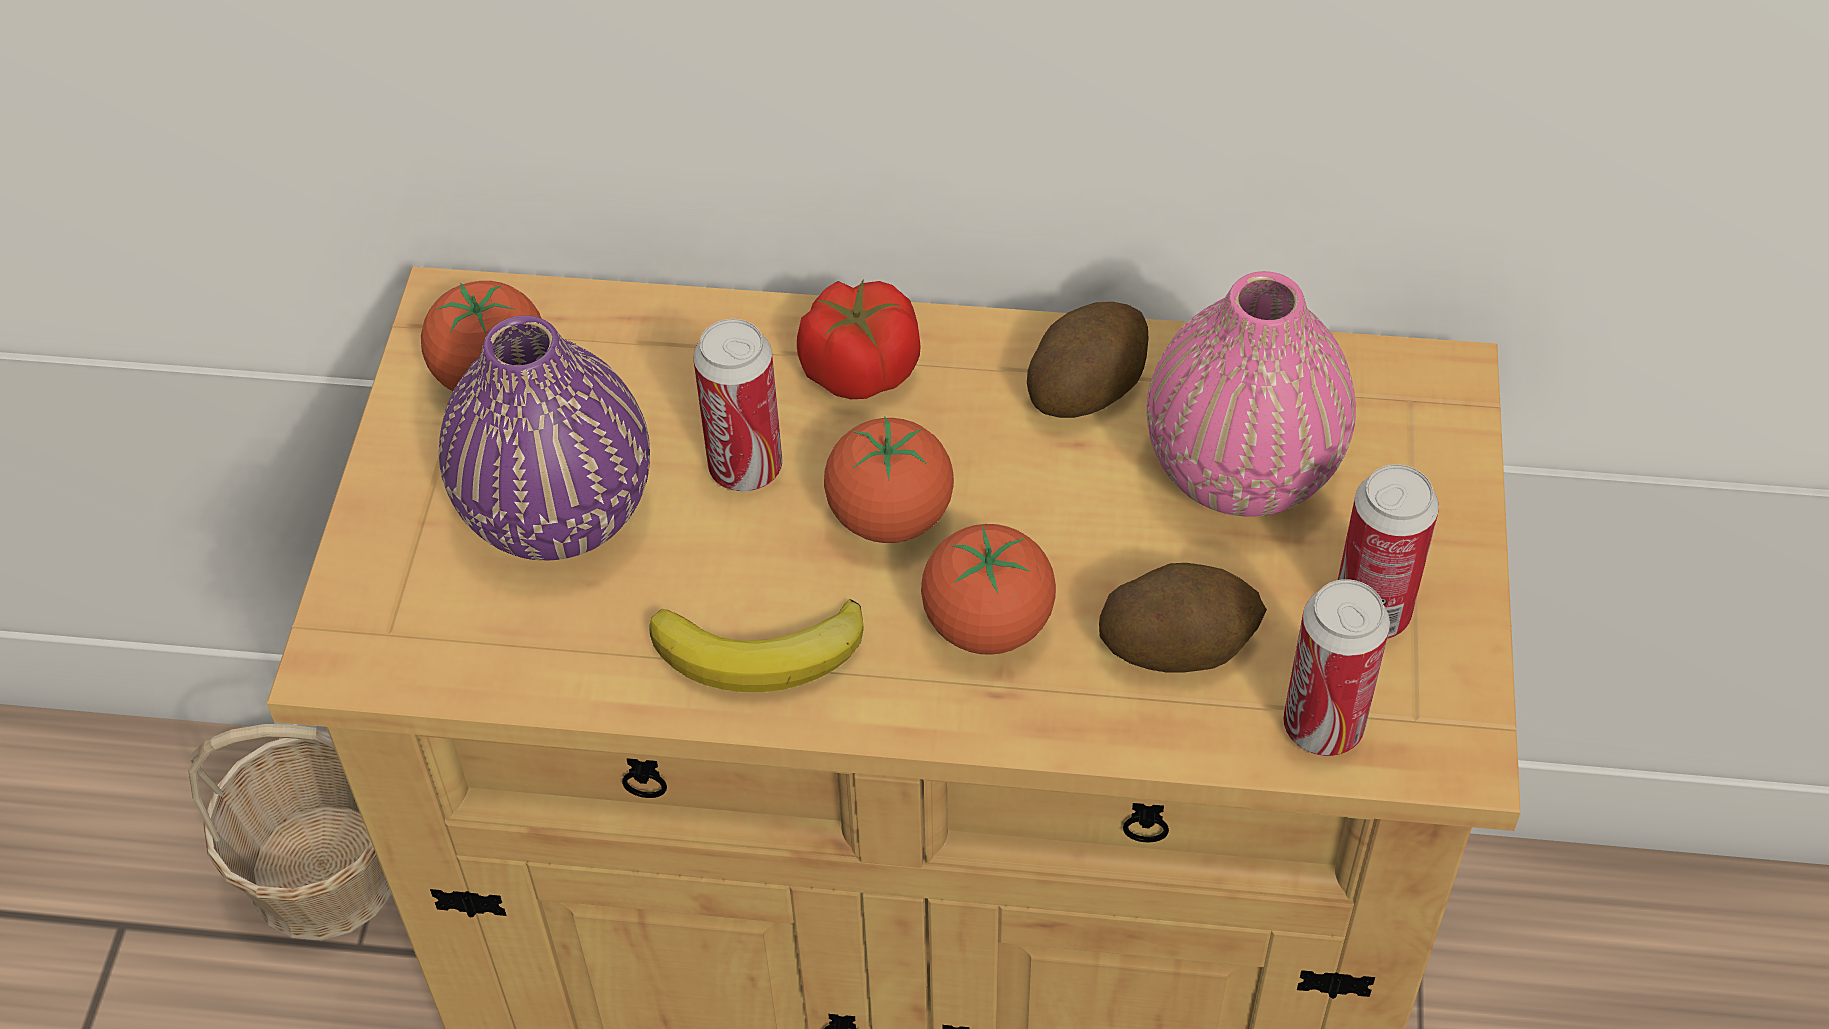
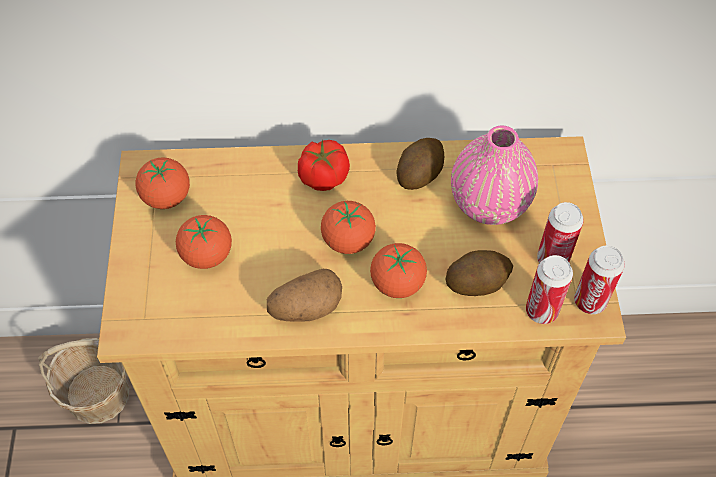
camera: 10 degrees left, 5 degrees up
(558, 512) = (207, 255): purple vase -> tomato
(745, 468) = (283, 226): can -> can (590, 301)
(762, 654) = (305, 308): banana -> potato

